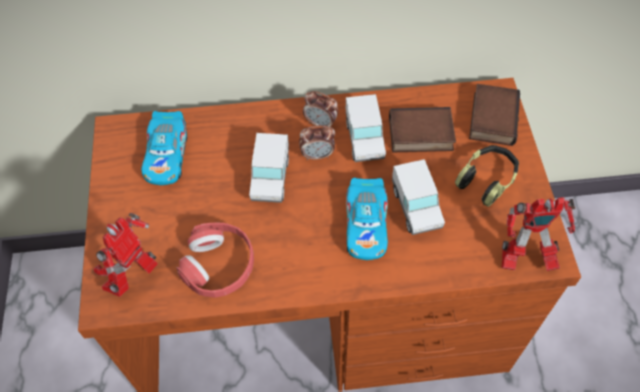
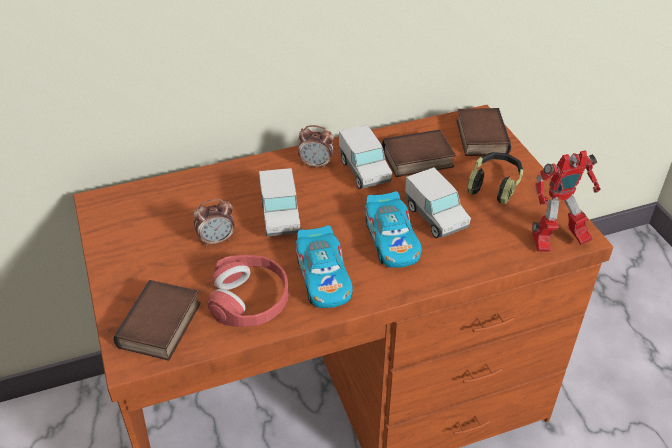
camera: 15 degrees left, 15 degrees down
(136, 277) = (161, 326): toy robot -> book
(166, 156) = (163, 215): toy car -> toy car (323, 277)
(317, 155) = (322, 191): alarm clock -> alarm clock (216, 240)

